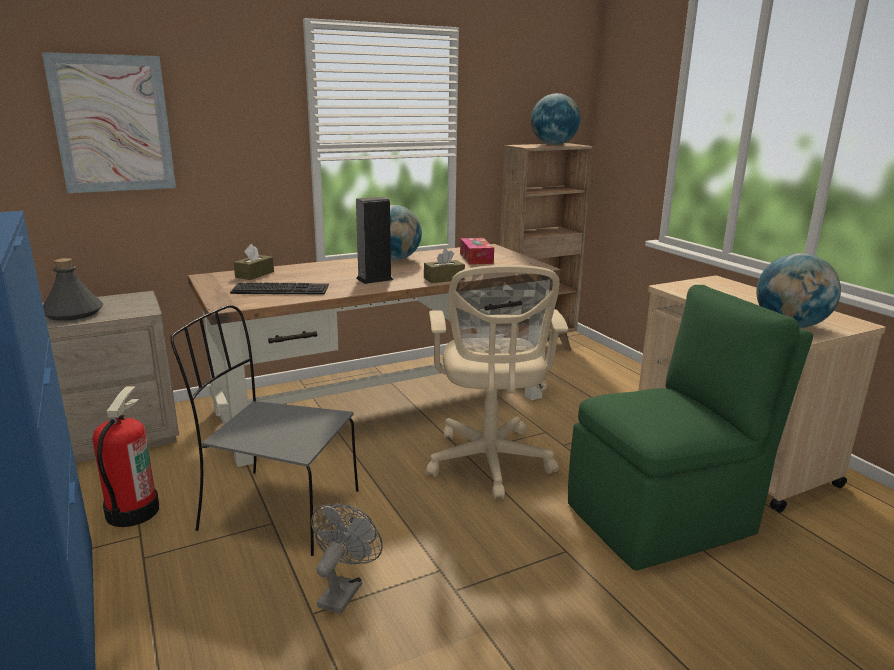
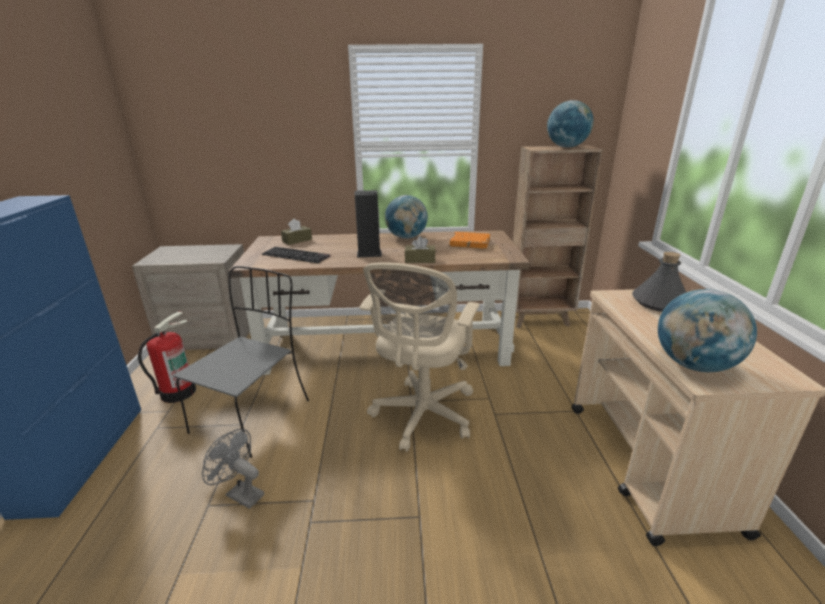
camera: 25 degrees right, 5 degrees up
(73, 313) = (180, 256): grey bottle -> grey bottle (660, 303)
(113, 124) = (215, 129): picture -> none
(276, 510) = (253, 415): grey chair -> grey chair turned 75 degrees clockwise
(343, 590) = (240, 494): grey fan -> grey fan turned 105 degrees counterclockwise
(476, 258) = (470, 243): tissue box -> orange book
(664, 518) = (529, 513): green chair -> none

